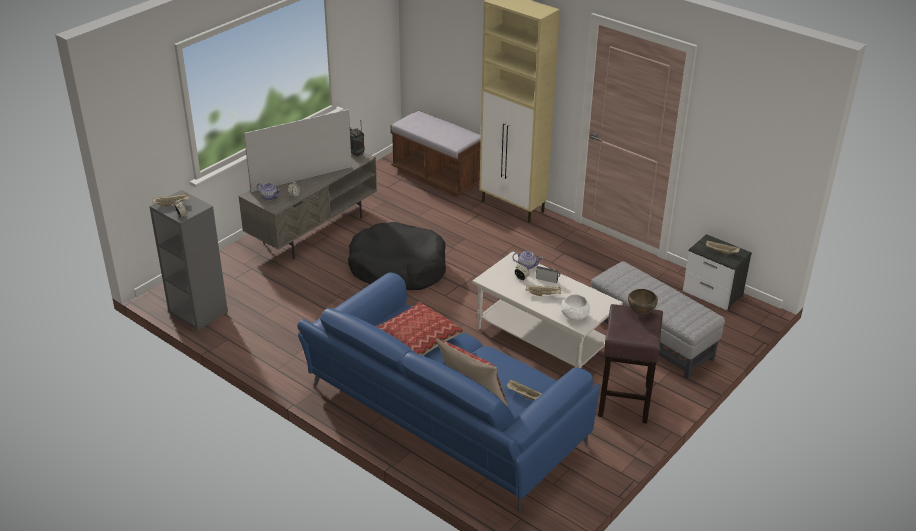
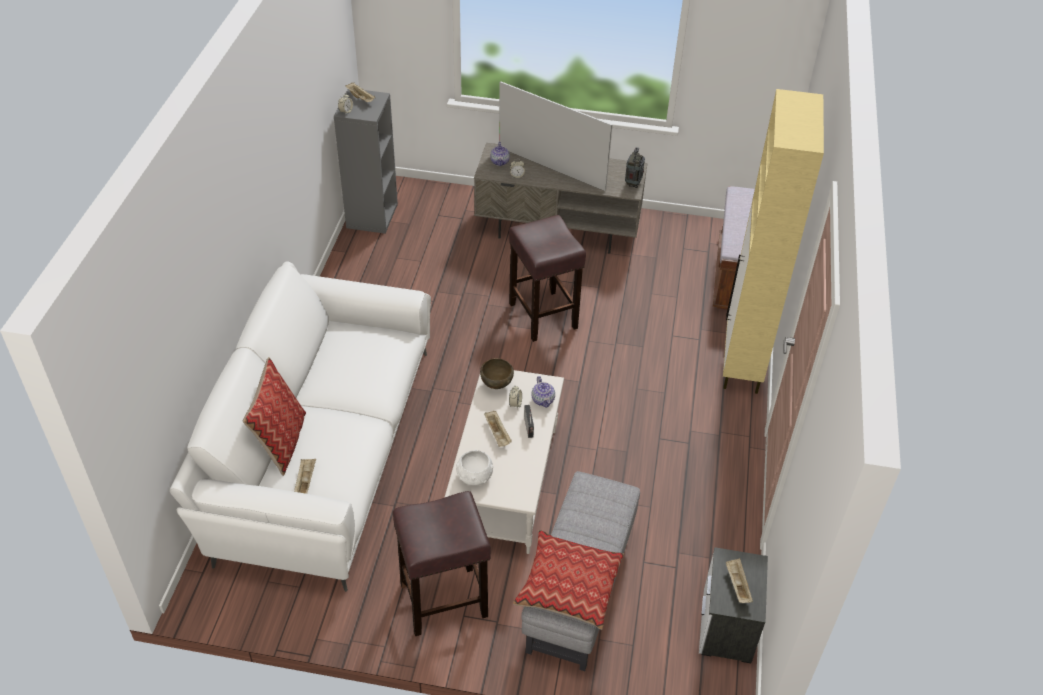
camera: 60 degrees right, 10 degrees up
(398, 268) = (544, 316): black dog bed -> brown stool
(418, 338) = (353, 363): pillow -> pillow (568, 586)
(442, 417) = (322, 450): blue sofa -> white sofa
(640, 312) = (468, 524): brown bowl -> brown bowl (496, 384)

